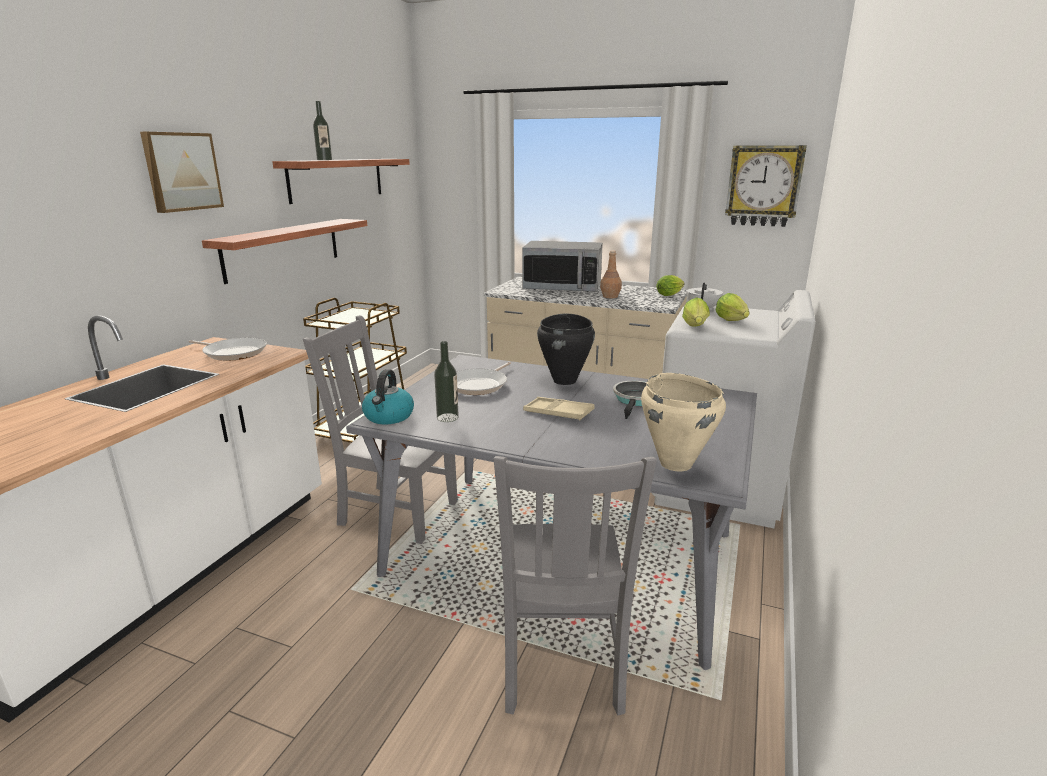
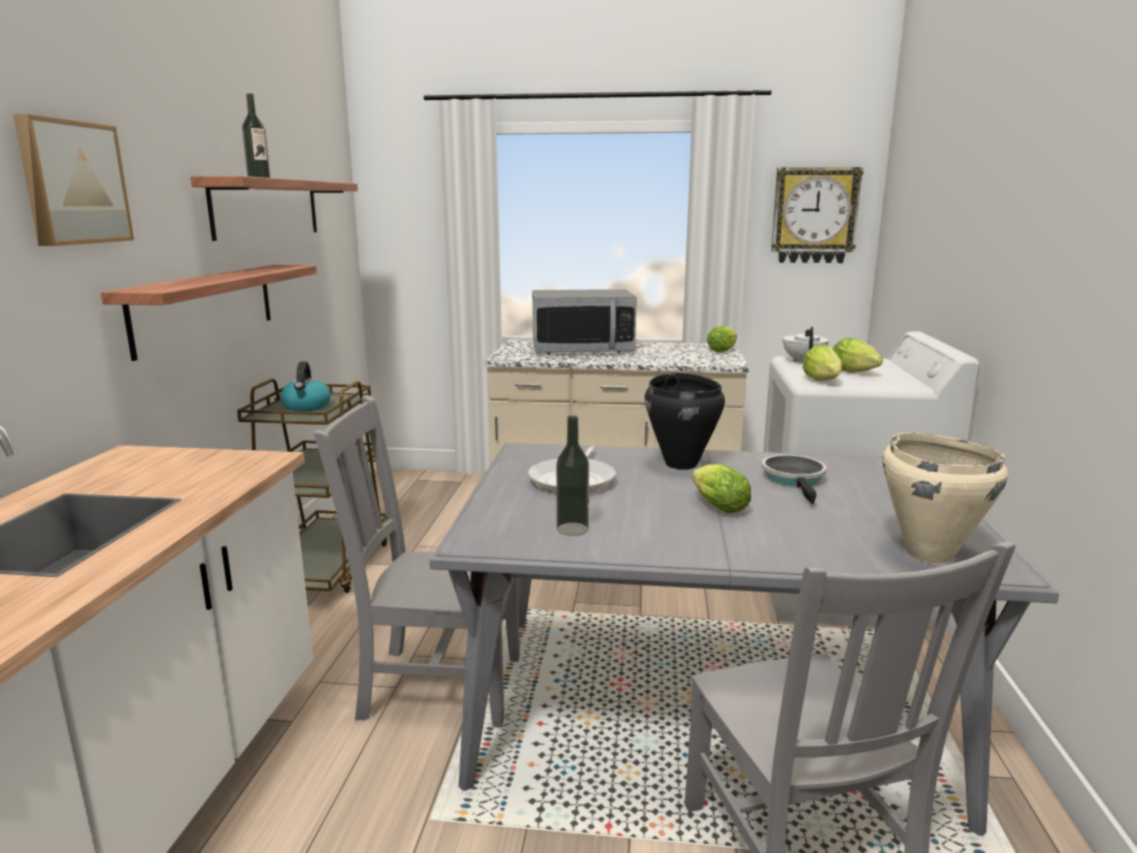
camera: 15 degrees left, 5 degrees down
(233, 353) = (177, 465): frying pan -> none
(389, 416) = (485, 537): kettle -> kettle (307, 407)
(558, 413) = (716, 506): beige tray -> lettuce
(610, 296) = (654, 356): brown bottle -> none

